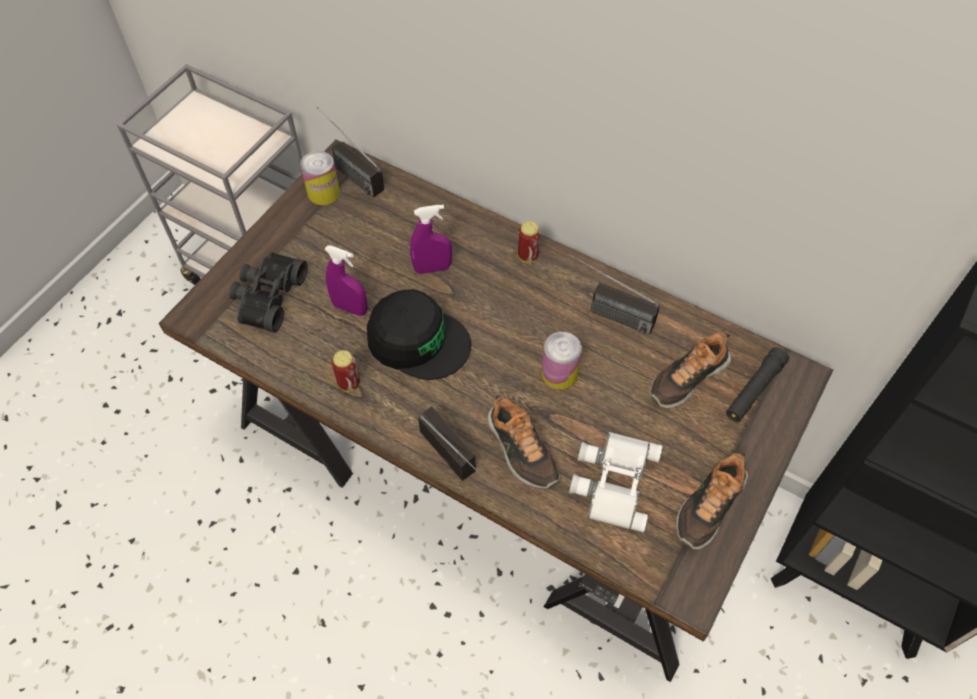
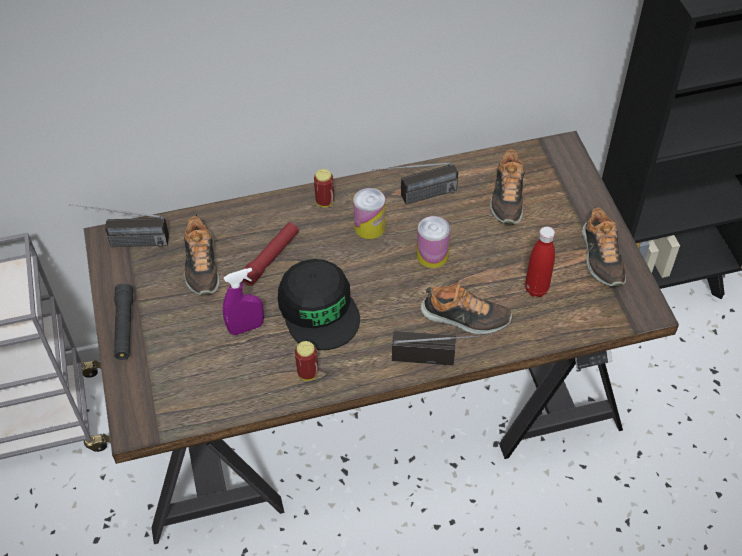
camera: 45 degrees left, 5 degrees down
(267, 297) = (175, 369): black binoculars -> none
(323, 193) = (124, 270): can -> can (369, 227)
(377, 233) = (201, 266): none -> shoe
(418, 340) = (319, 309): black cap -> black cap turned 90 degrees clockwise
(432, 268) = (271, 258): purple spray bottle -> red flashlight
(612, 481) = (536, 289): white binoculars -> red bottle
(754, 390) = (550, 175): black flashlight -> black flashlight (124, 327)

